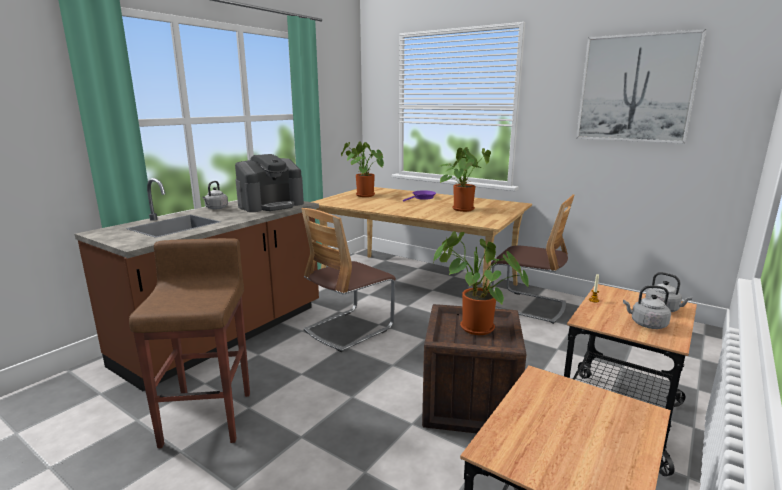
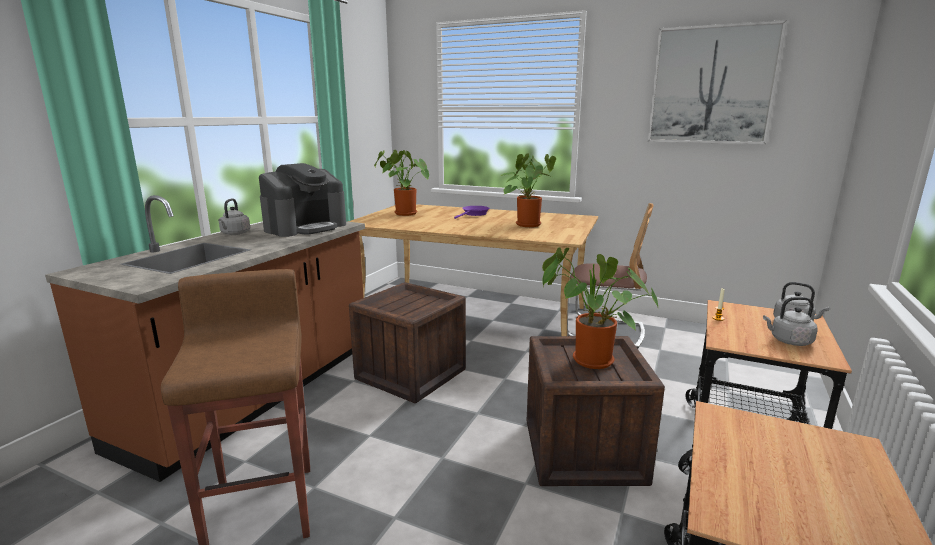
camera: 10 degrees left, 0 degrees up
(349, 329) = (411, 374): chair -> crate

